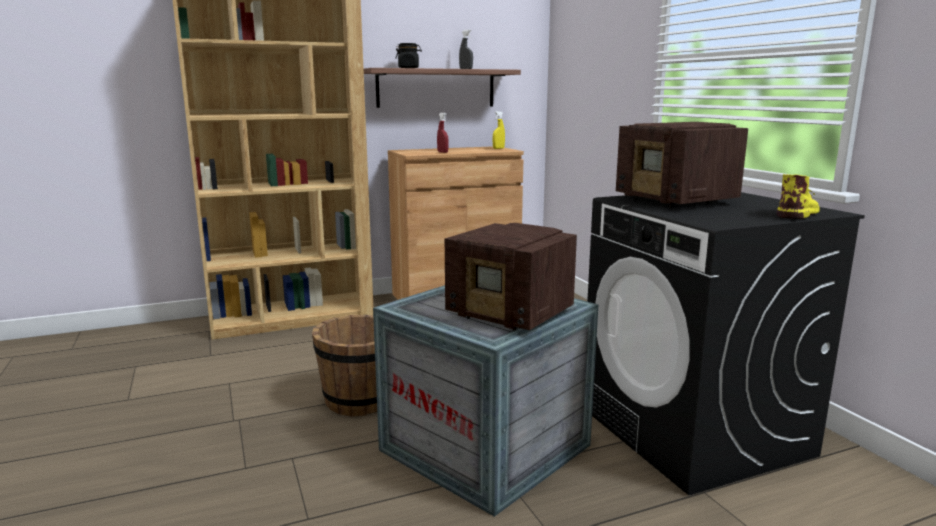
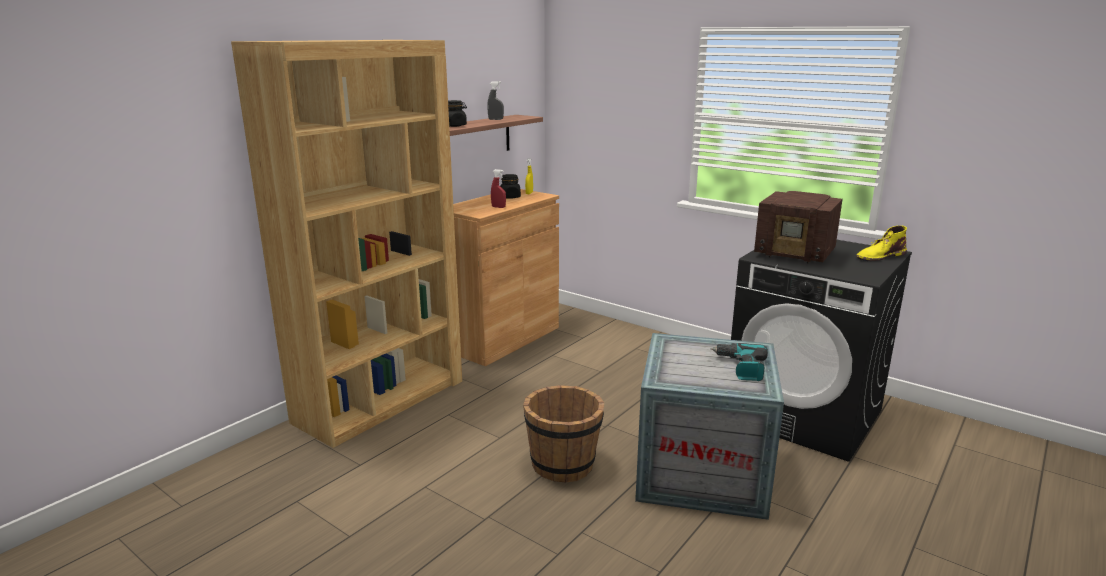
camera: 30 degrees left, 5 degrees up
(473, 149) = (510, 197): none -> black jar
(511, 314) = (740, 368): radio -> power drill
(797, 213) = (880, 256): yellow boot -> yellow boot turned 120 degrees counterclockwise

